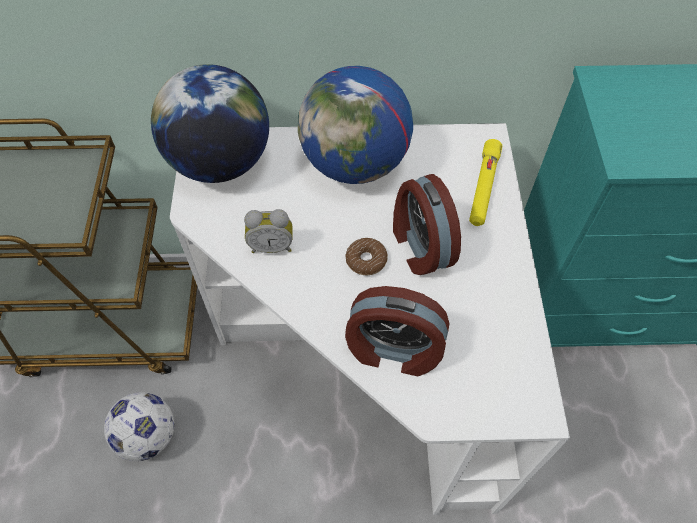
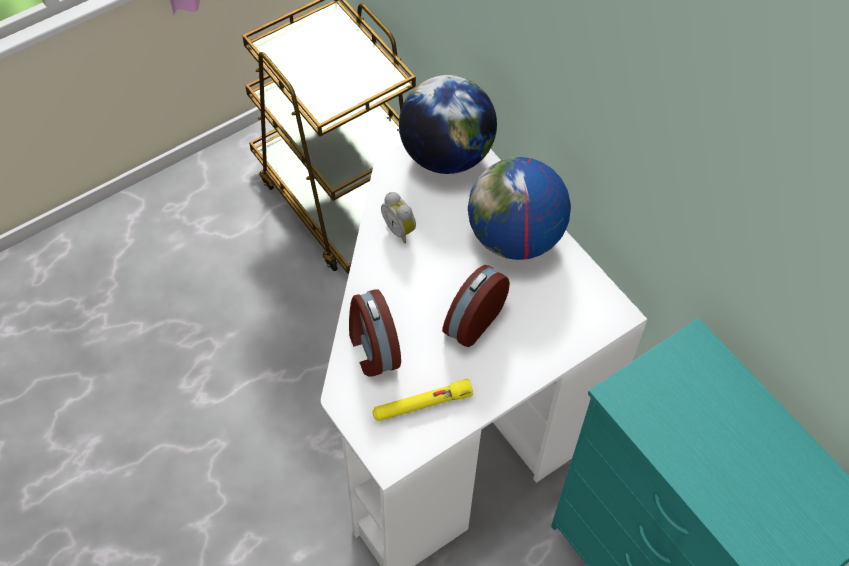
camera: 55 degrees right, 0 degrees up
(148, 435) = (276, 292): football -> none
(366, 260) = (433, 293): donut -> none
(483, 188) = (562, 335): yellow flashlight -> yellow flashlight (422, 404)

